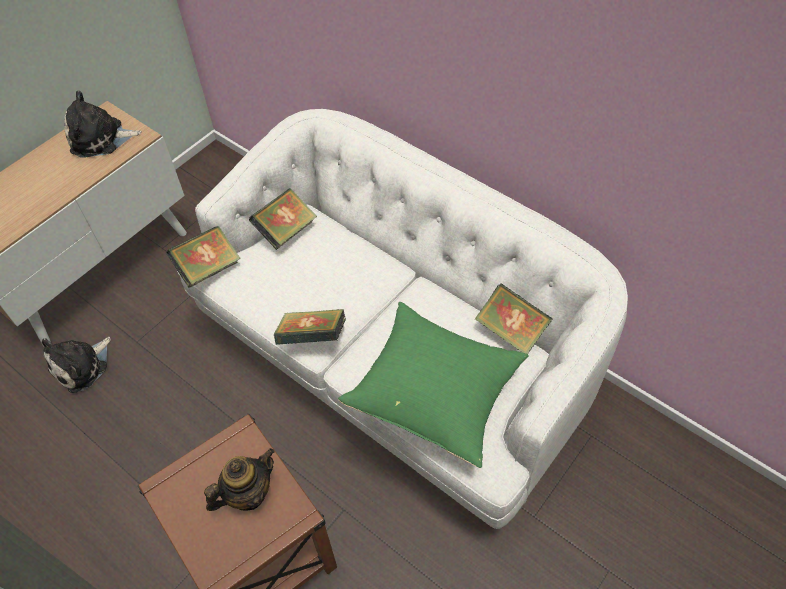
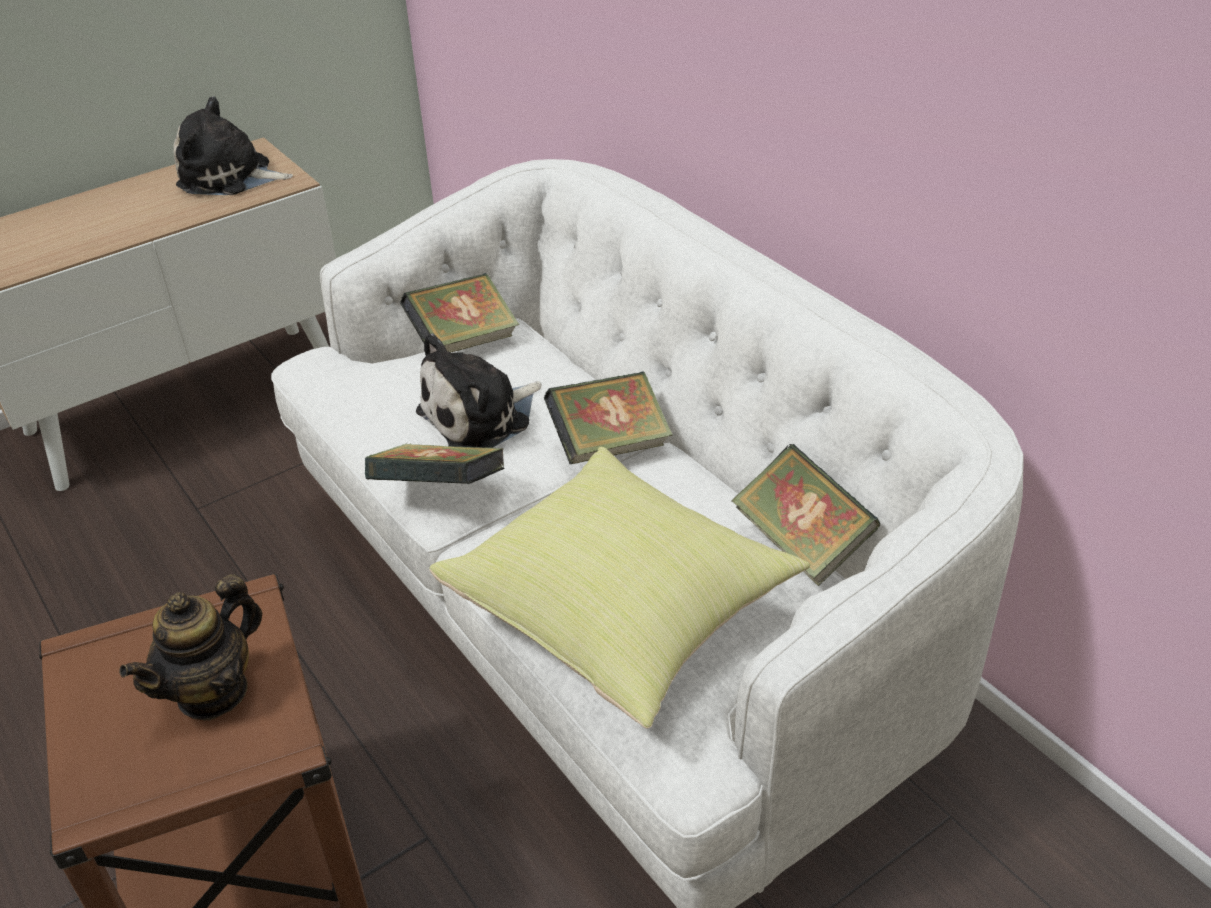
camera: 15 degrees right, 15 degrees down
(82, 366) = (98, 526): plush toy -> plush toy (480, 417)
(208, 268) = (316, 371): book -> book (609, 446)
(247, 493) = (213, 692): teapot -> teapot turned 150 degrees clockwise
(436, 393) = (623, 613): green pillow -> yellow pillow

